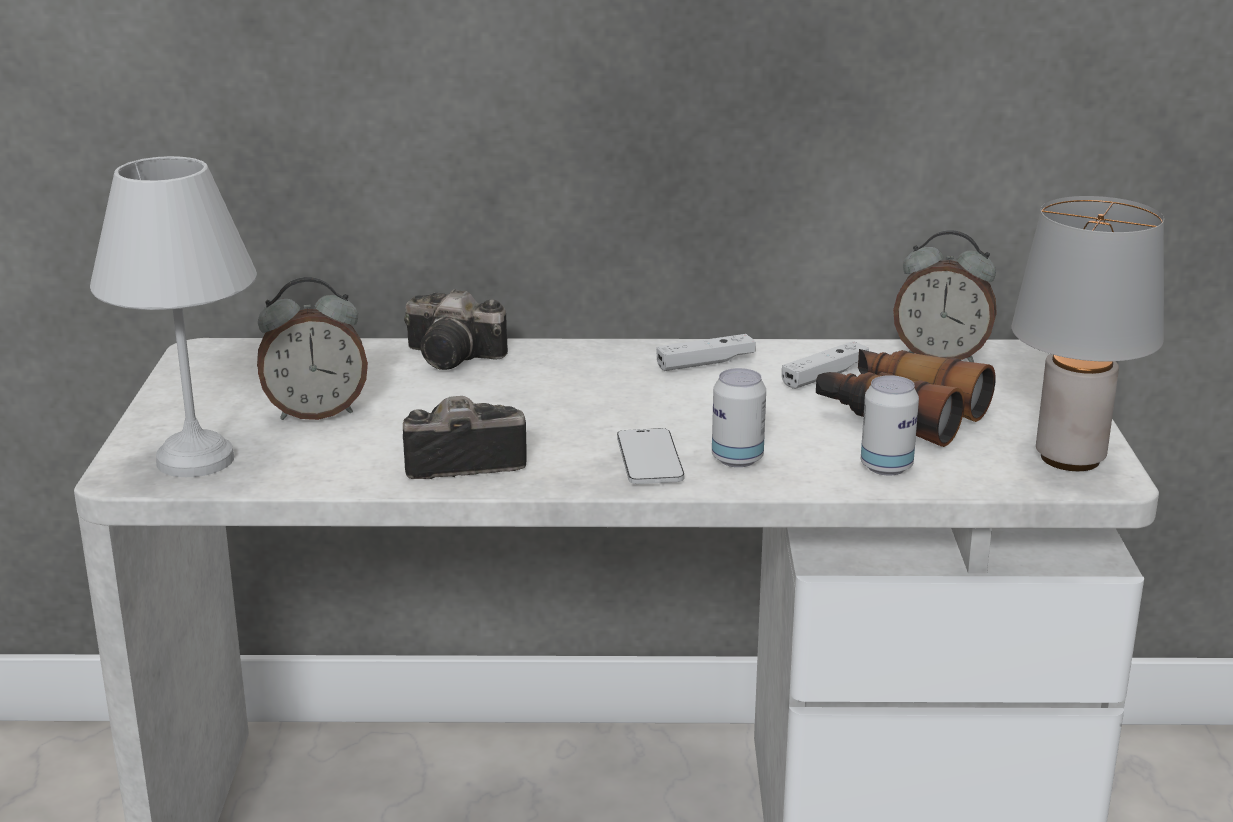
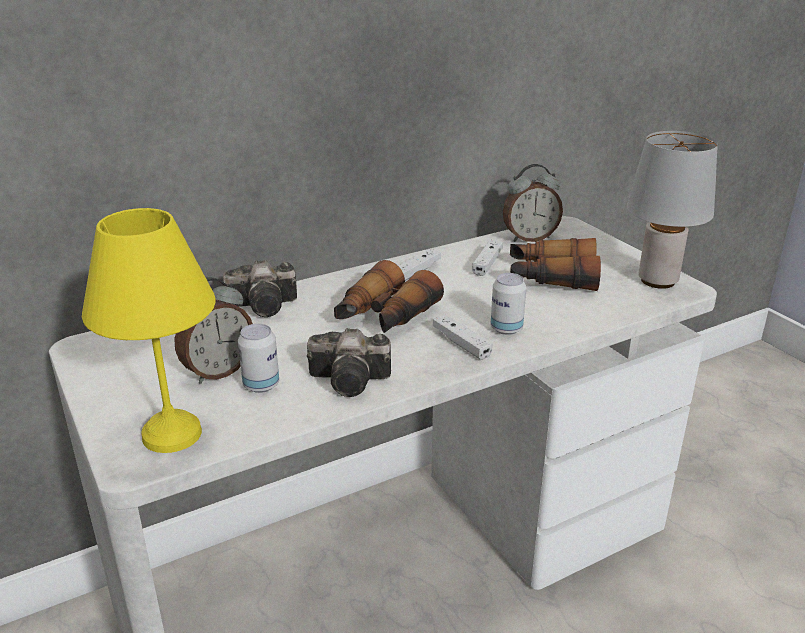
camera: 30 degrees left, 5 degrees up
(199, 459) = (174, 433): white table lamp -> yellow table lamp
(457, 463) = (353, 380): camera -> camera turned 135 degrees counterclockwise
(590, 404) = (384, 316): none -> binoculars
(649, 460) = (461, 344): phone -> white game controller
(886, 467) = (584, 311): can -> can (261, 385)

